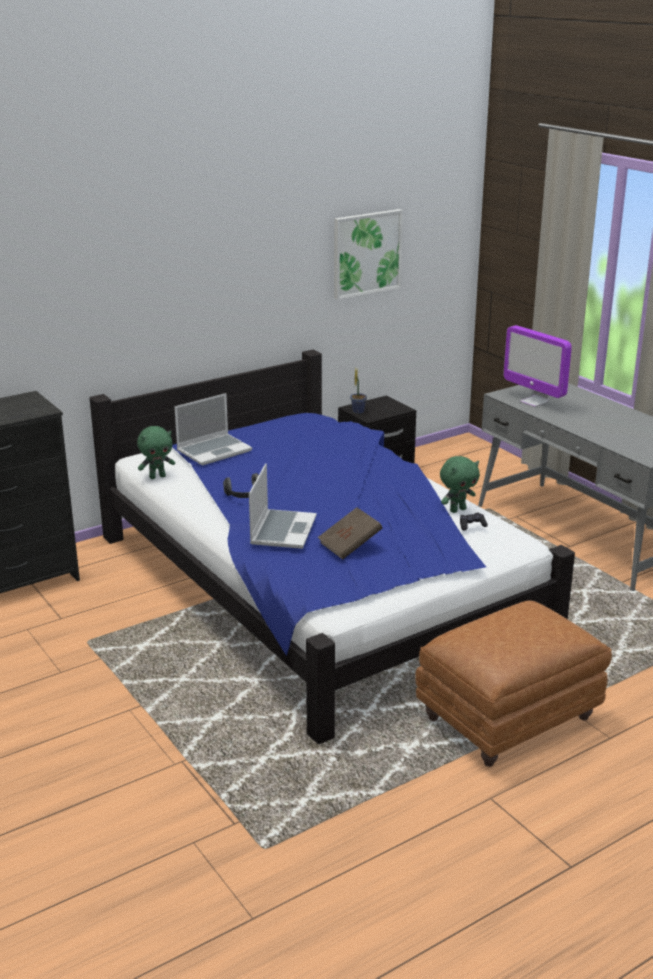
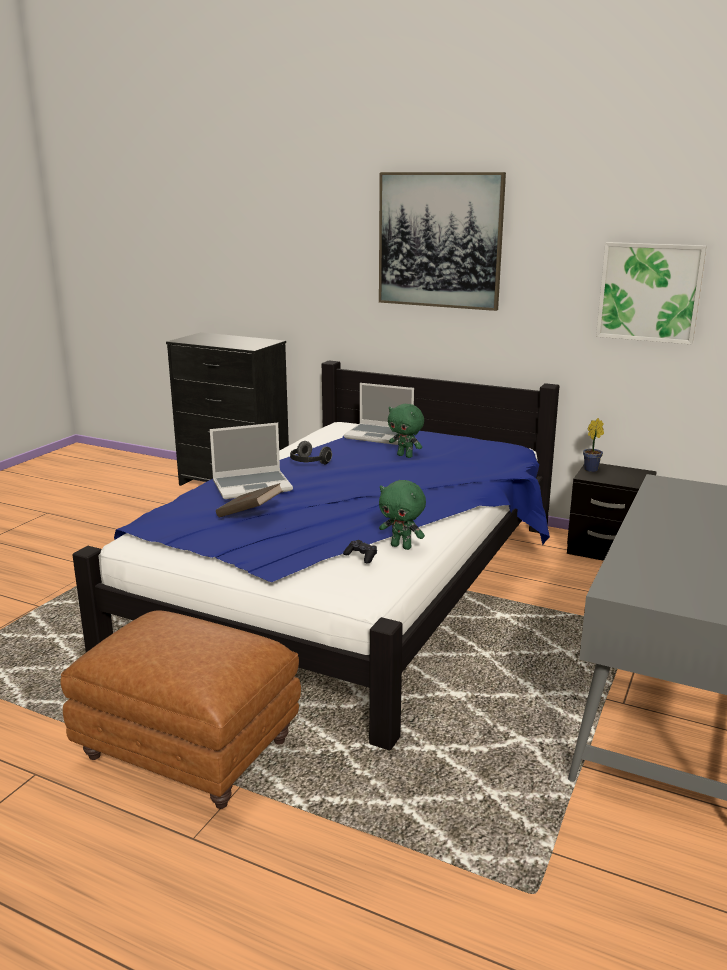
camera: 60 degrees right, 5 degrees down
(157, 477) = (316, 435): green plush toy -> green plush toy (405, 456)
(195, 242) = (440, 240): none -> picture
(534, 402) = (674, 499): monitor -> none

